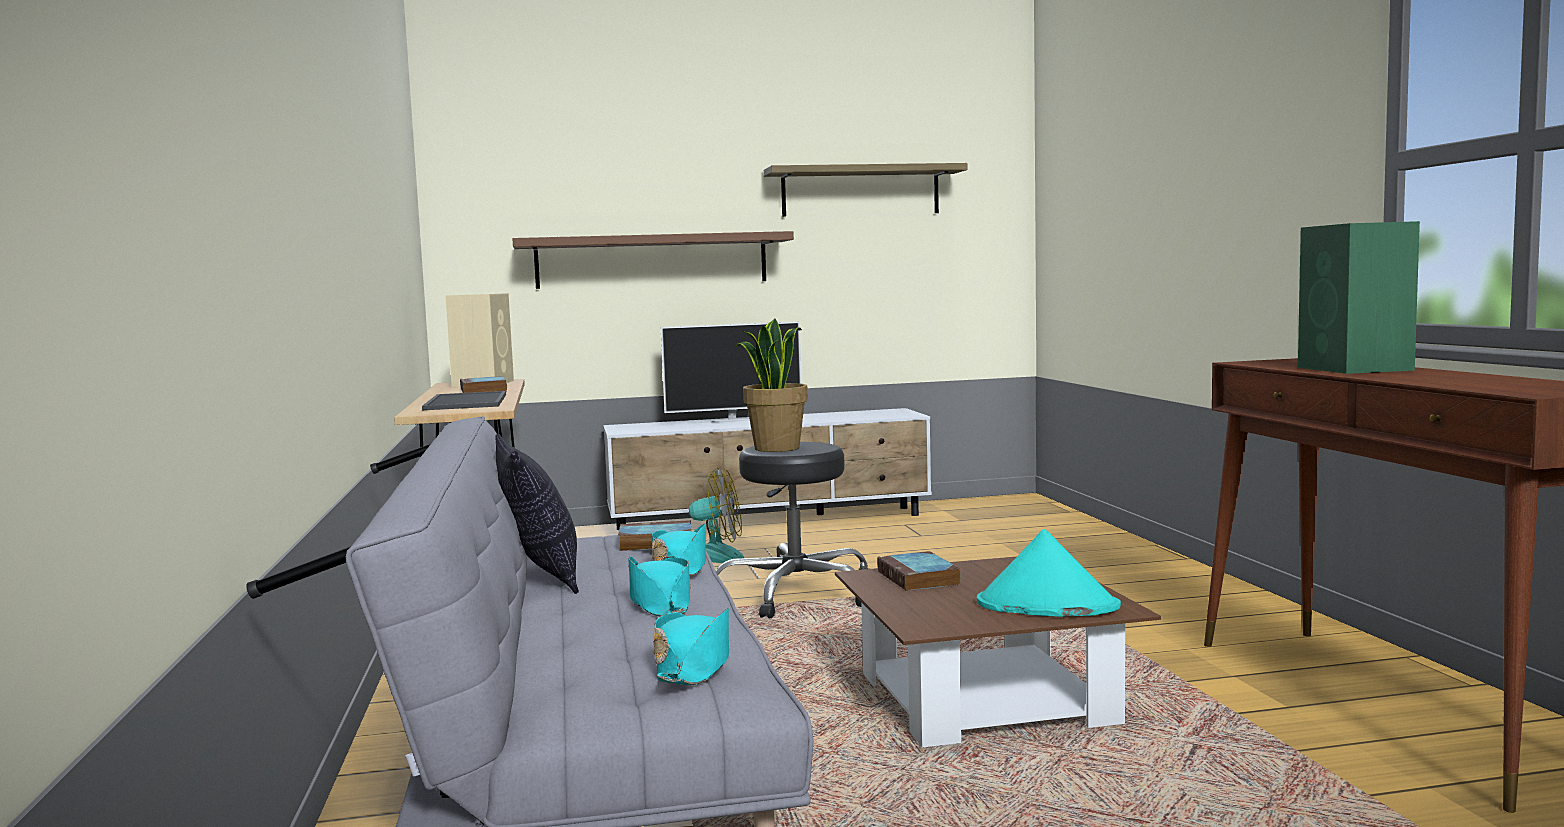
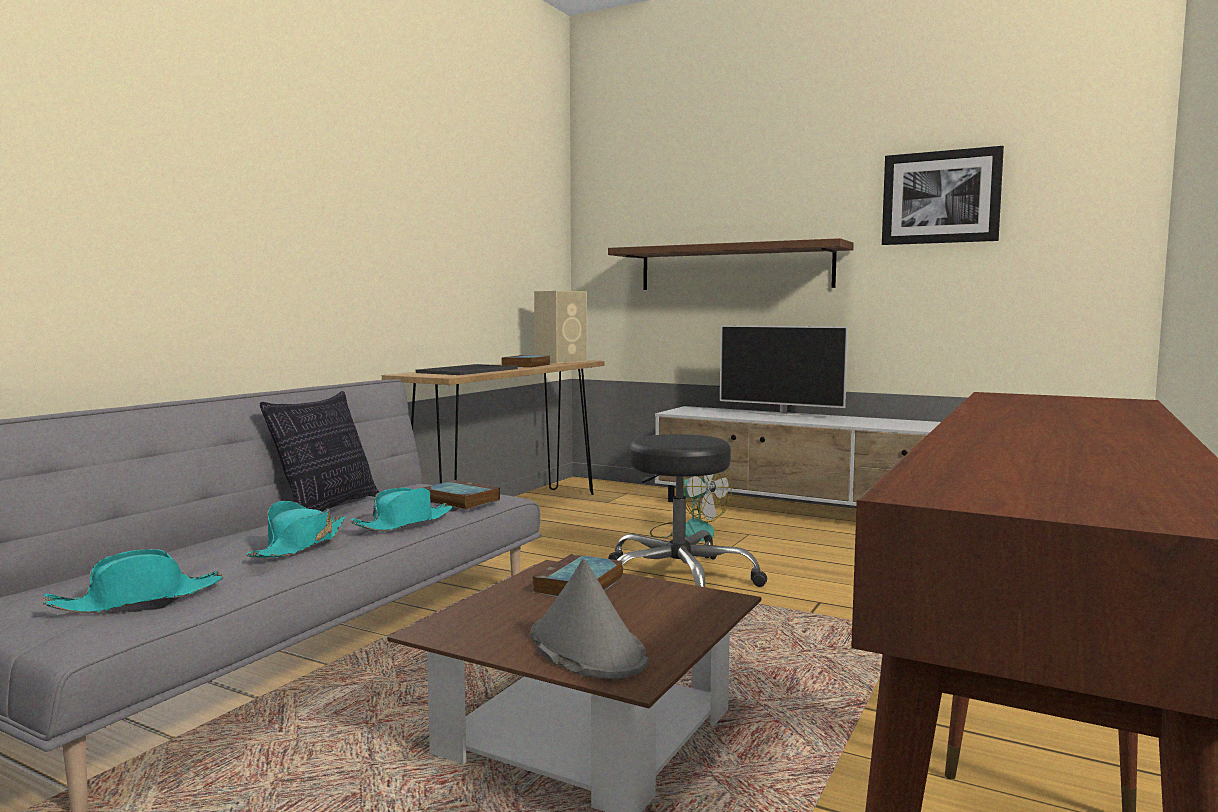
camera: 40 degrees right, 0 degrees up
(776, 448) = (667, 438): potted plant -> none
(860, 191) = (940, 197): shelf -> picture
(1046, 605) = (586, 648): turquoise hat -> grey hat
(1356, 369) = (1057, 418): green speaker -> none

